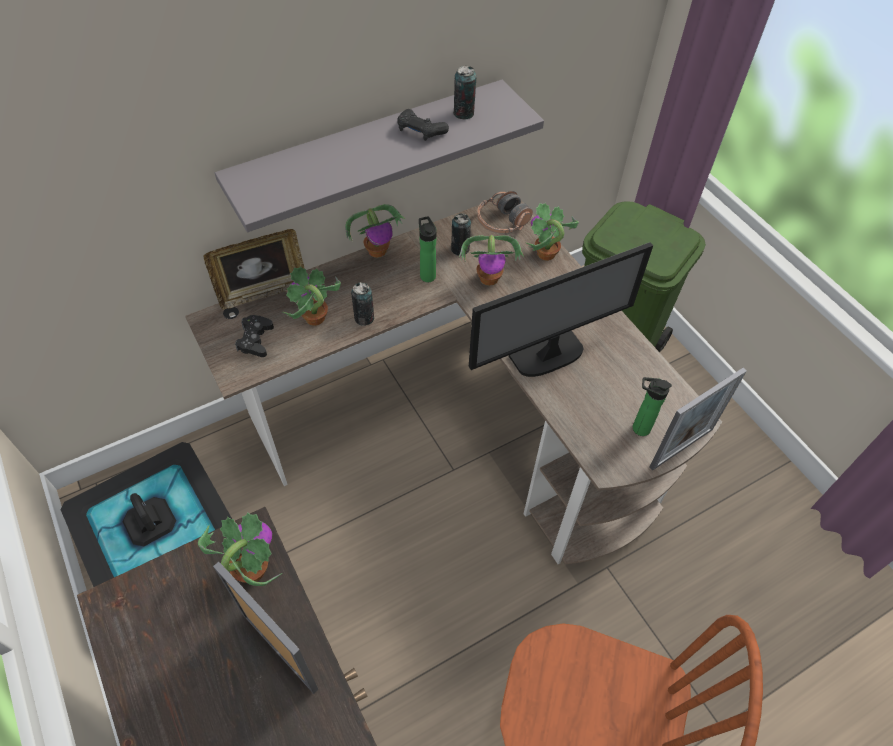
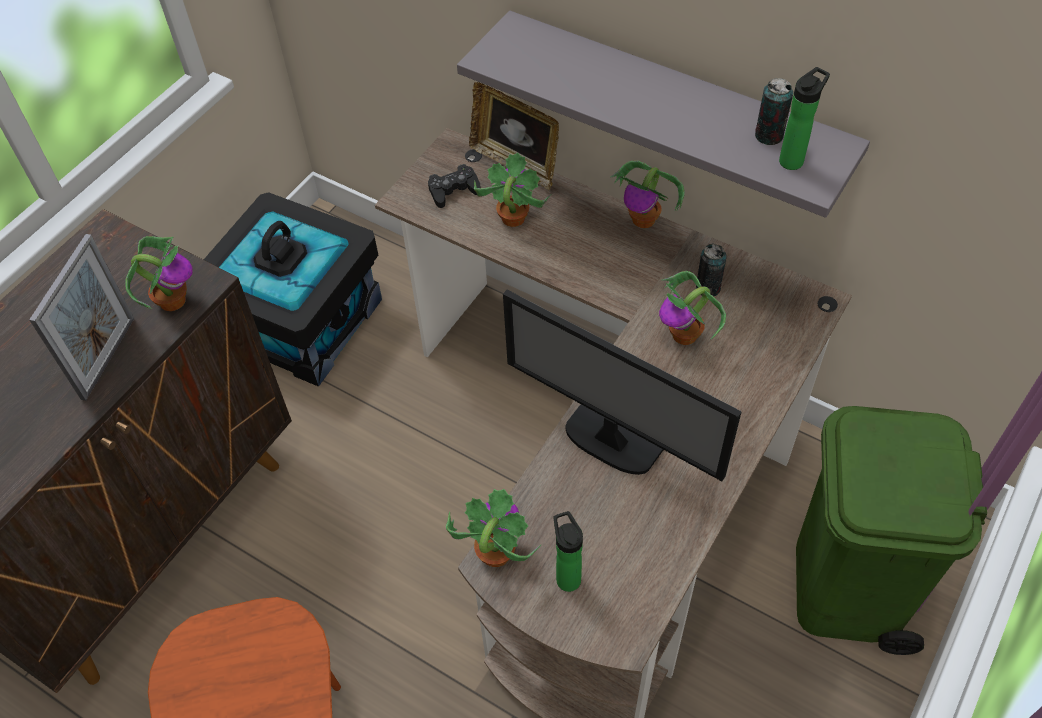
camera: 65 degrees right, 0 degrees up
(364, 318) = (542, 256): can -> none
(420, 131) = (703, 116): black game controller -> none
(427, 274) = (644, 277): bottle -> bottle (793, 159)
(502, 222) = (786, 307): headphones -> none
(545, 254) = (771, 372): potted plant -> potted plant (494, 554)
(681, 448) = (567, 635): picture frame -> none

